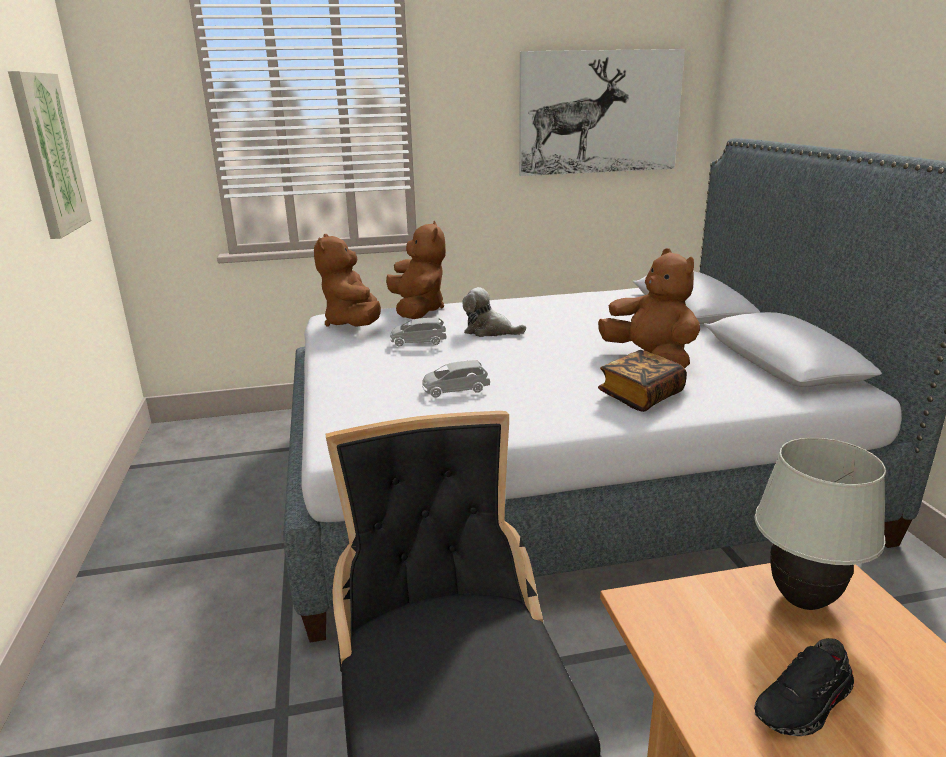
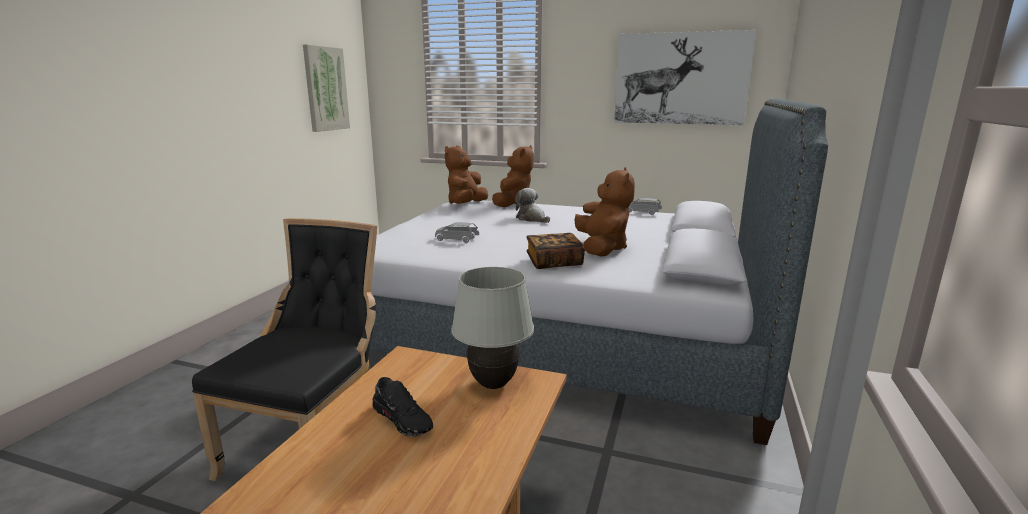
camera: 30 degrees right, 5 degrees down
(418, 342) = (480, 216): grey toy car -> grey toy car (642, 212)
(805, 704) = (404, 419): black shoe -> black shoe turned 135 degrees counterclockwise

